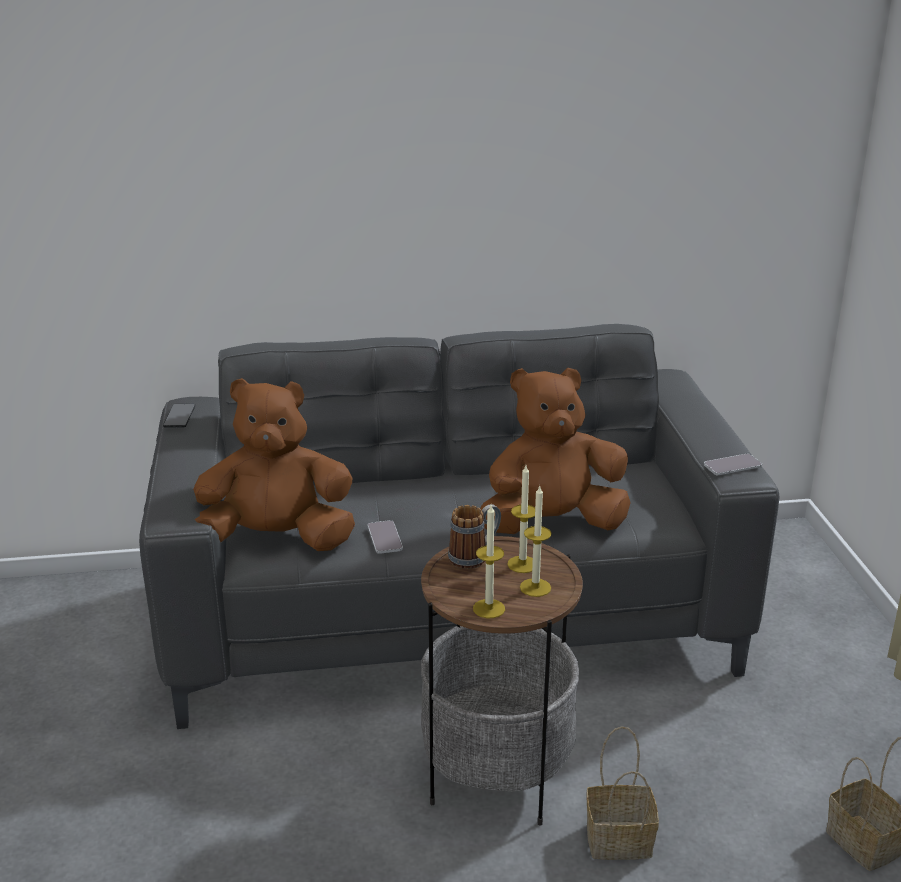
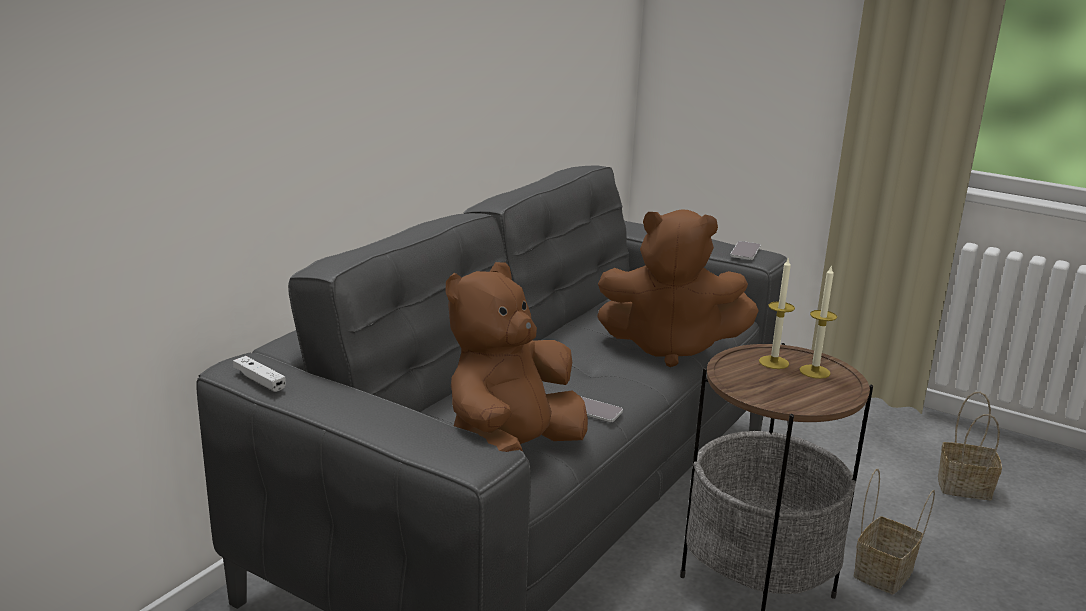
camera: 50 degrees left, 5 degrees down
(179, 416) = (259, 380): phone -> white game controller
(475, 556) = (741, 371): mug -> none
(489, 608) = (828, 397): candle -> none
(551, 525) = (670, 347): brown plush toy -> brown plush toy turned 105 degrees counterclockwise

